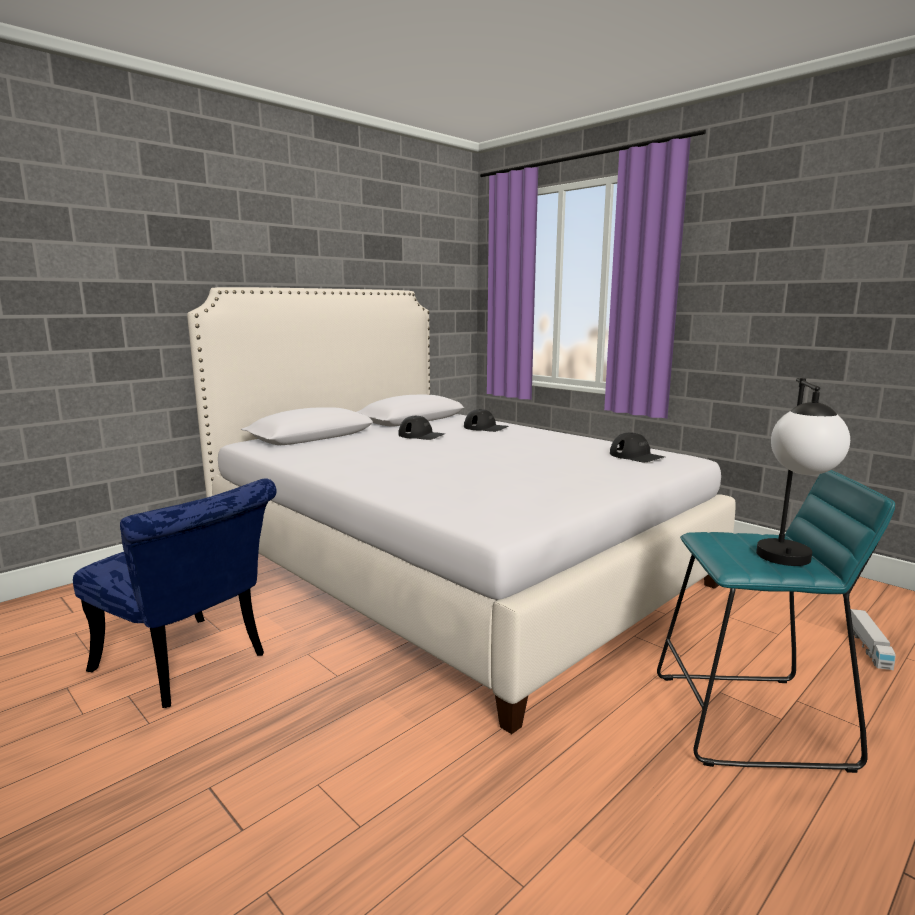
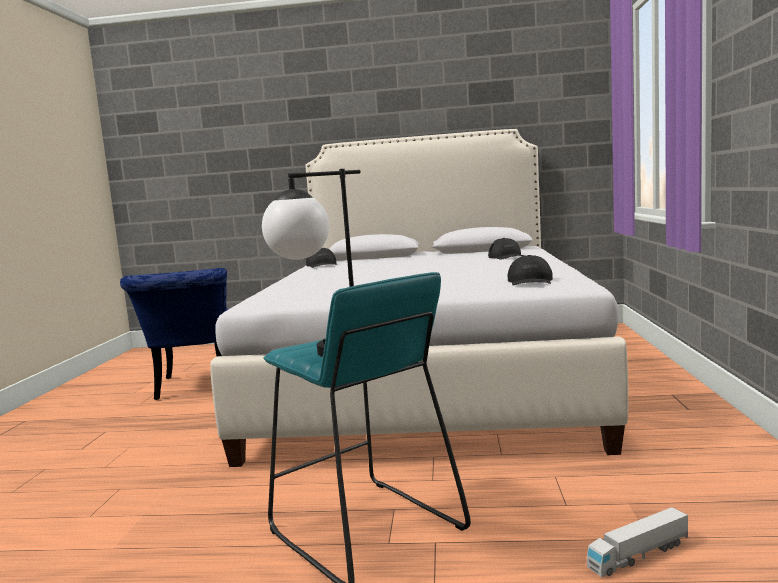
camera: 50 degrees right, 5 degrees down
(421, 435) = (436, 259): black cap -> black cap (322, 265)

